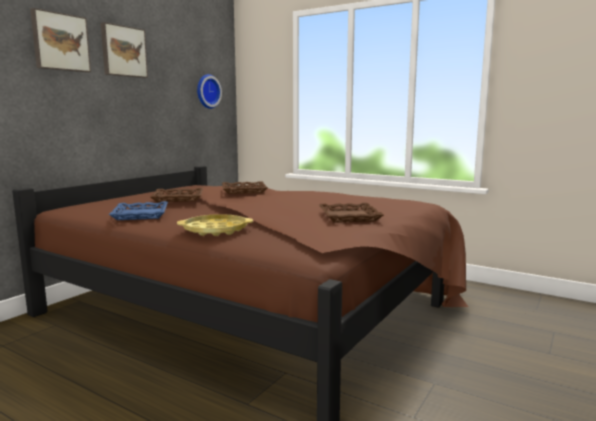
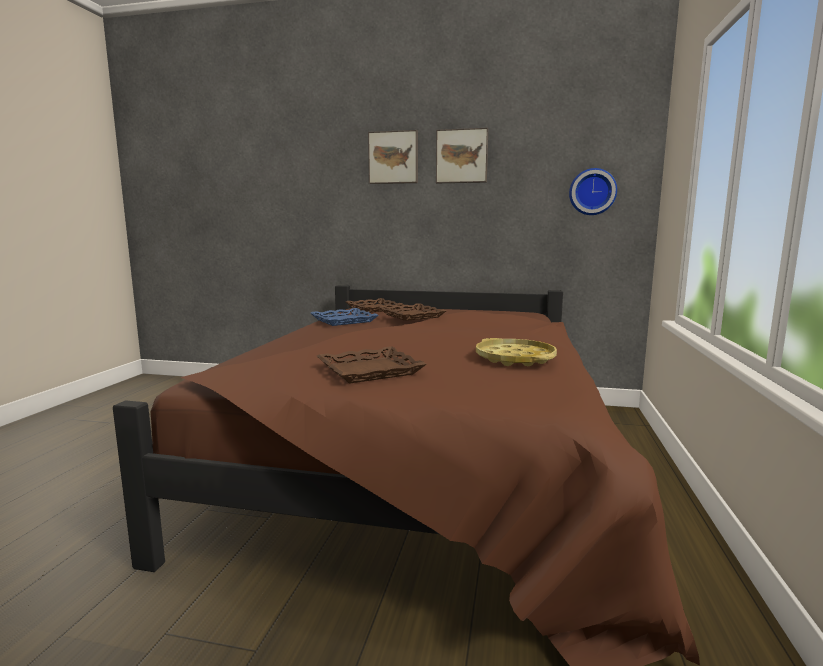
camera: 70 degrees right, 0 degrees up
(215, 230) = (290, 342): yellow tray -> yellow tray (515, 359)
(244, 191) = (492, 324): brown tray -> brown tray (373, 309)

